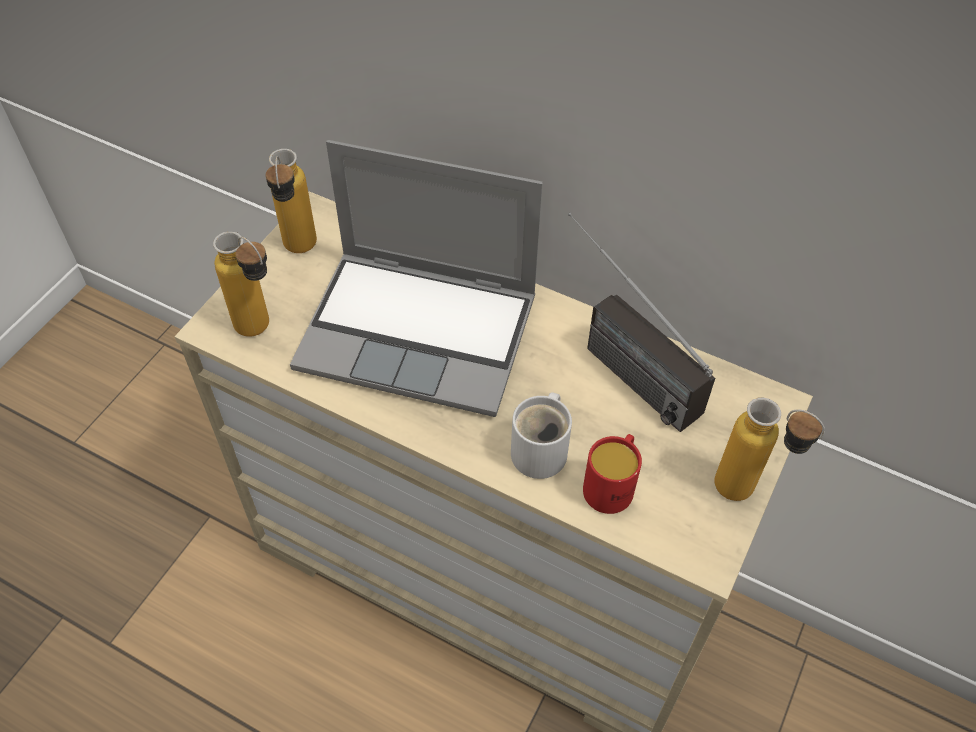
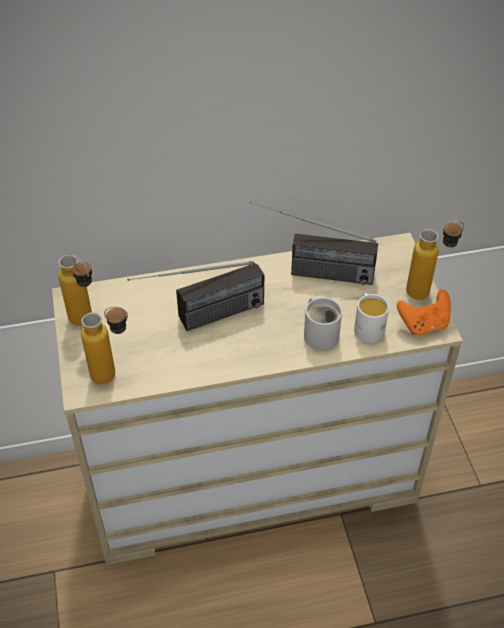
camera: 40 degrees left, 5 degrees down
(421, 332) = (201, 319): laptop -> radio
(612, 484) = (367, 327): red mug -> white mug
(693, 536) = (423, 324): none -> orange game controller

